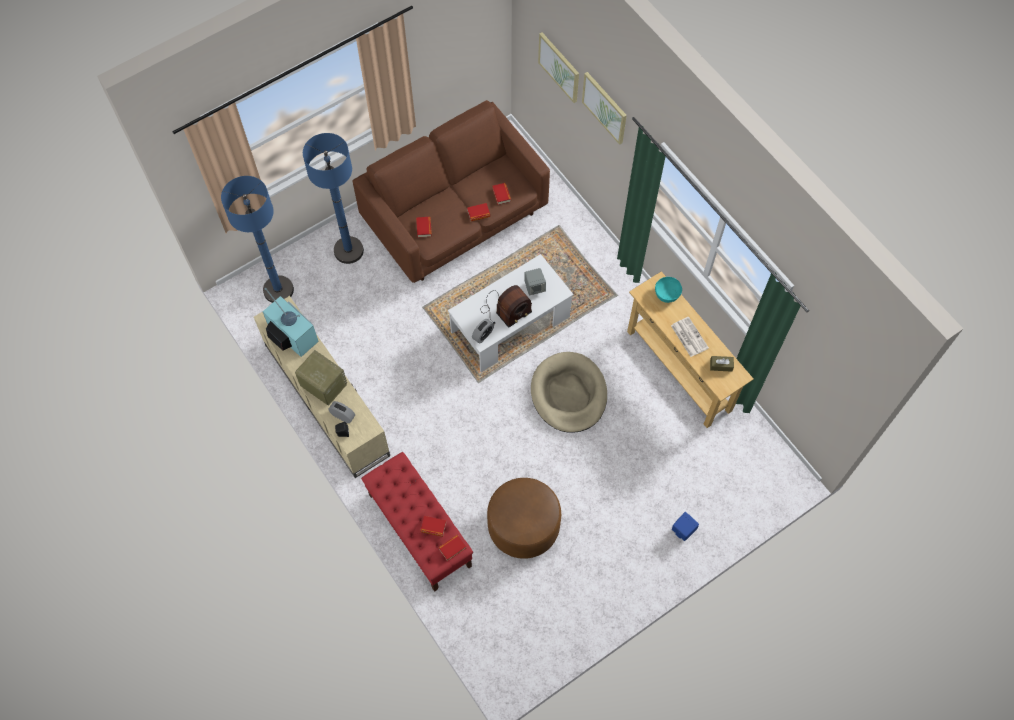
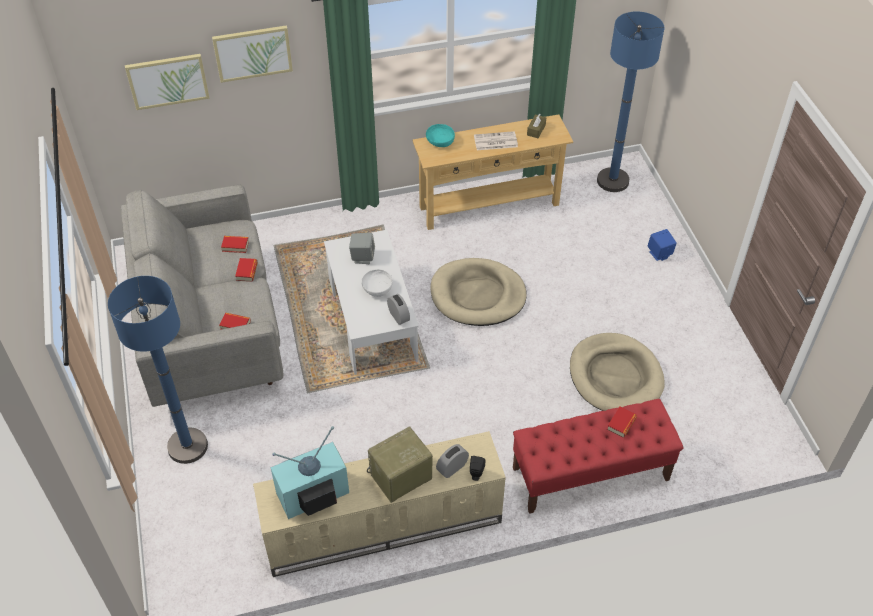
camera: 70 degrees left, 15 degrees down
(278, 290) = (198, 540): blue floor lamp -> blue floor lamp (612, 181)
(452, 548) = (652, 413): book -> none
(456, 219) = (211, 330): brown sofa -> grey sofa
(505, 310) = (377, 289): radio -> white bowl
(523, 526) = (615, 376): brown ottoman -> beige dog bed

